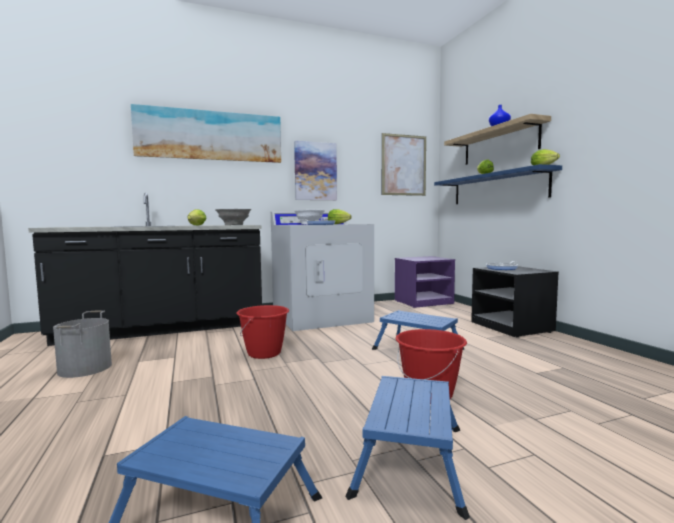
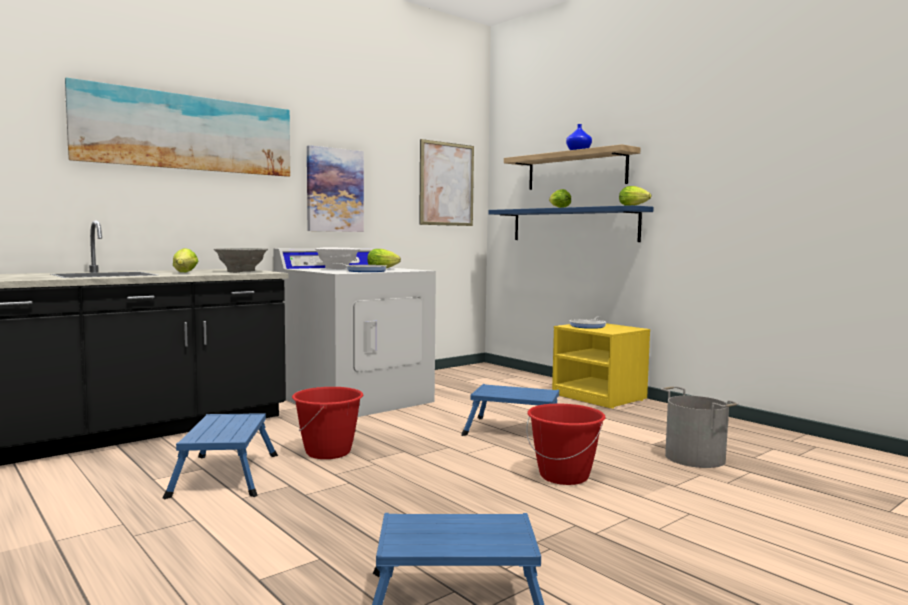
camera: 20 degrees left, 0 degrees up
(86, 368) = (80, 496): grey bucket -> grey bucket (695, 457)
(410, 460) = (589, 533): blue step ladder -> blue step ladder (225, 475)
(423, 302) = (475, 371): purple nightstand -> none
(512, 327) = (600, 397): black nightstand -> yellow nightstand

